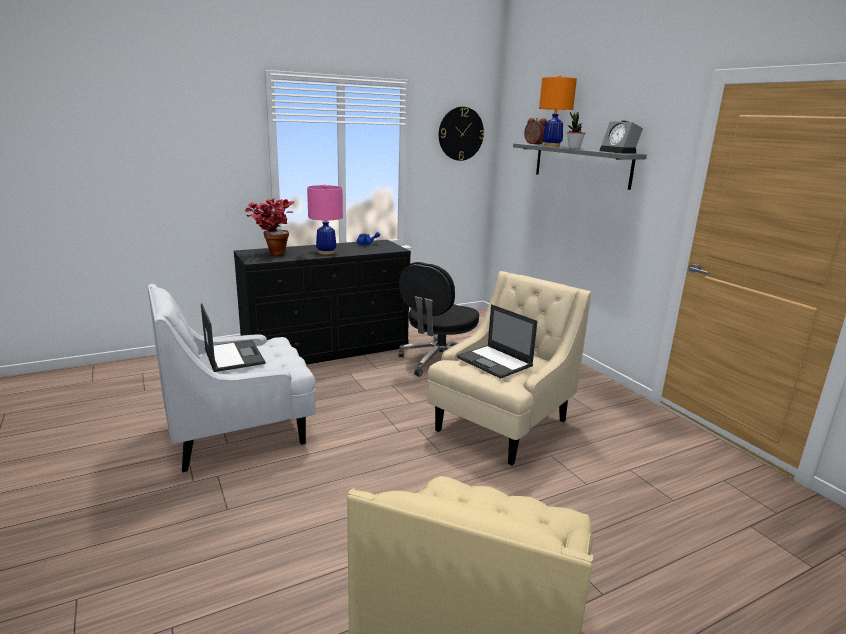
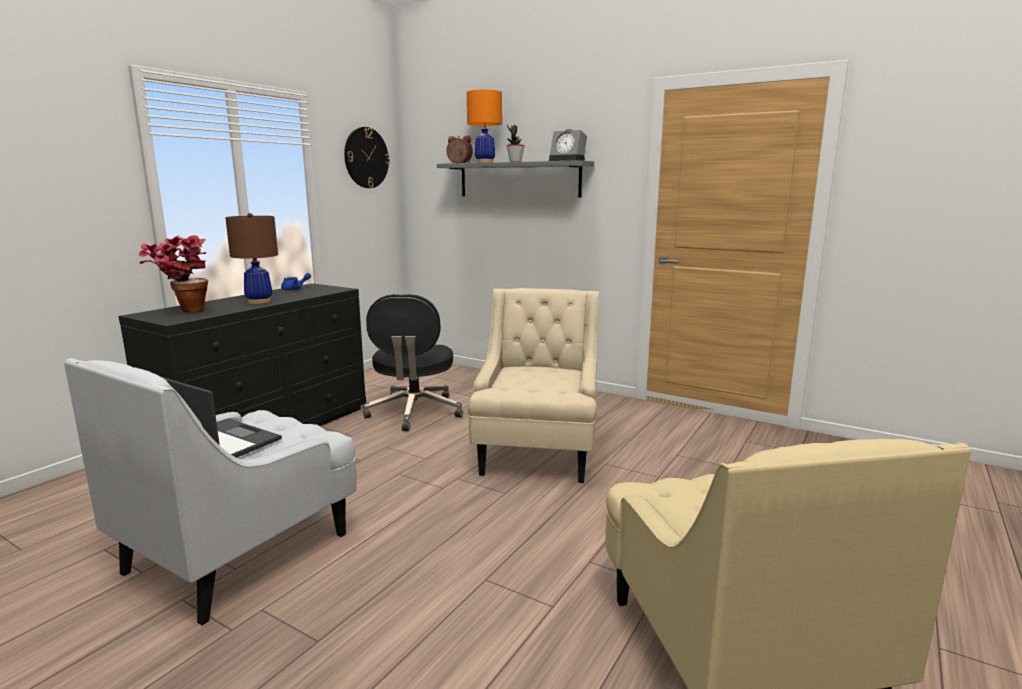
camera: 30 degrees left, 5 degrees down
(326, 252) = (259, 302): pink table lamp -> brown table lamp
(495, 362) = (535, 379): laptop -> none

